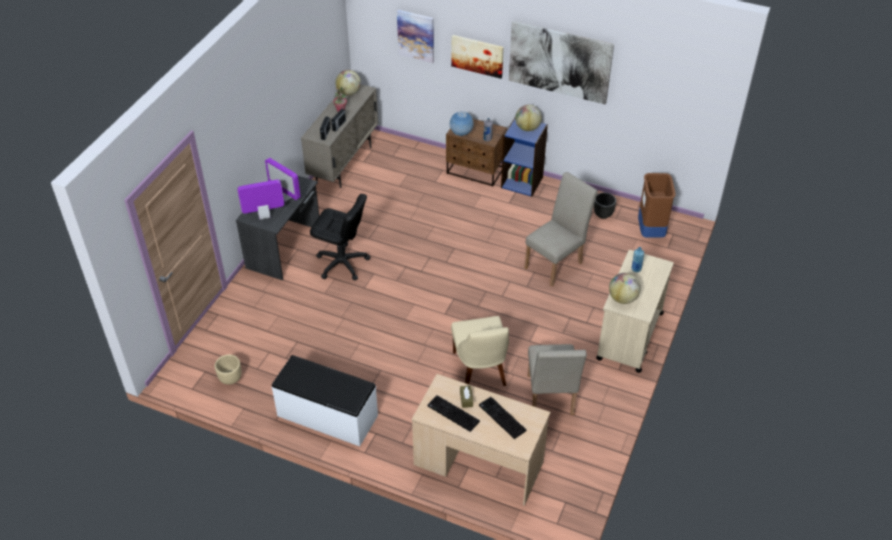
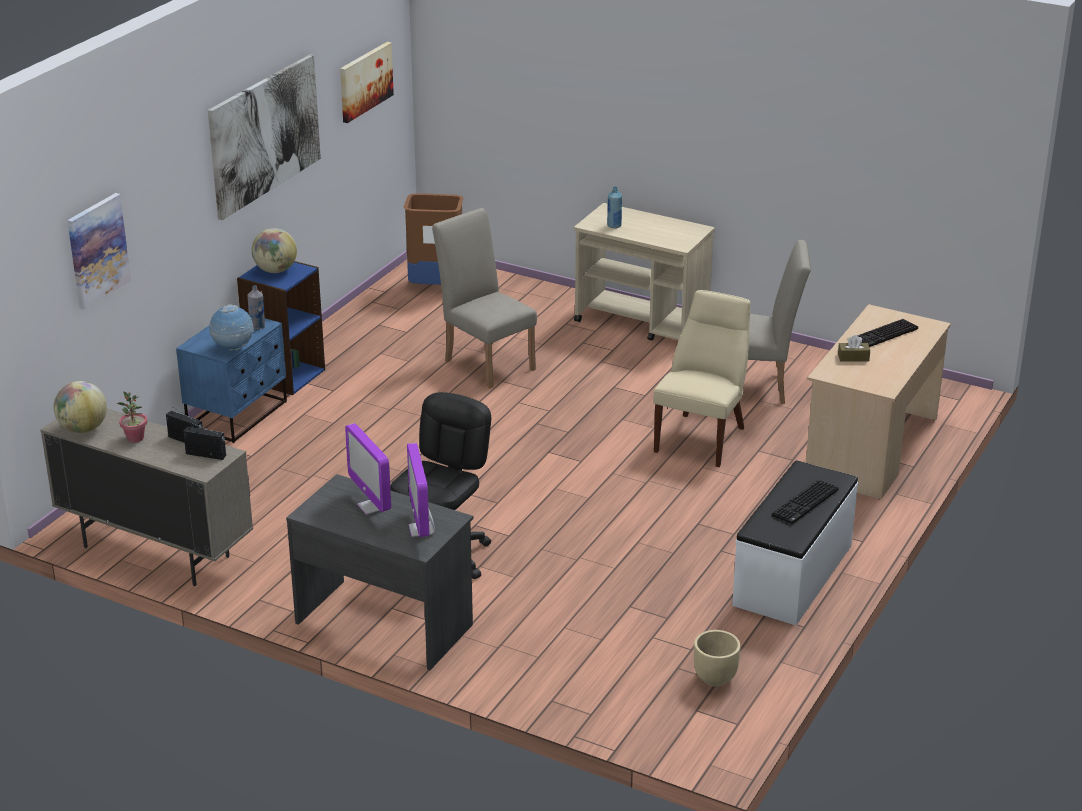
camera: 85 degrees left, 15 degrees down
(286, 196) = (372, 506): monitor -> monitor turned 105 degrees clockwise
(452, 414) = (881, 368): keyboard -> keyboard (806, 504)
(475, 171) = (238, 415): brown nightstand -> blue nightstand
(477, 55) = (177, 213): picture -> picture (365, 81)
(480, 371) = (702, 437): beige chair -> beige chair turned 60 degrees counterclockwise
(603, 214) = (388, 317): black planter -> none
(622, 298) = (670, 239): globe -> none

